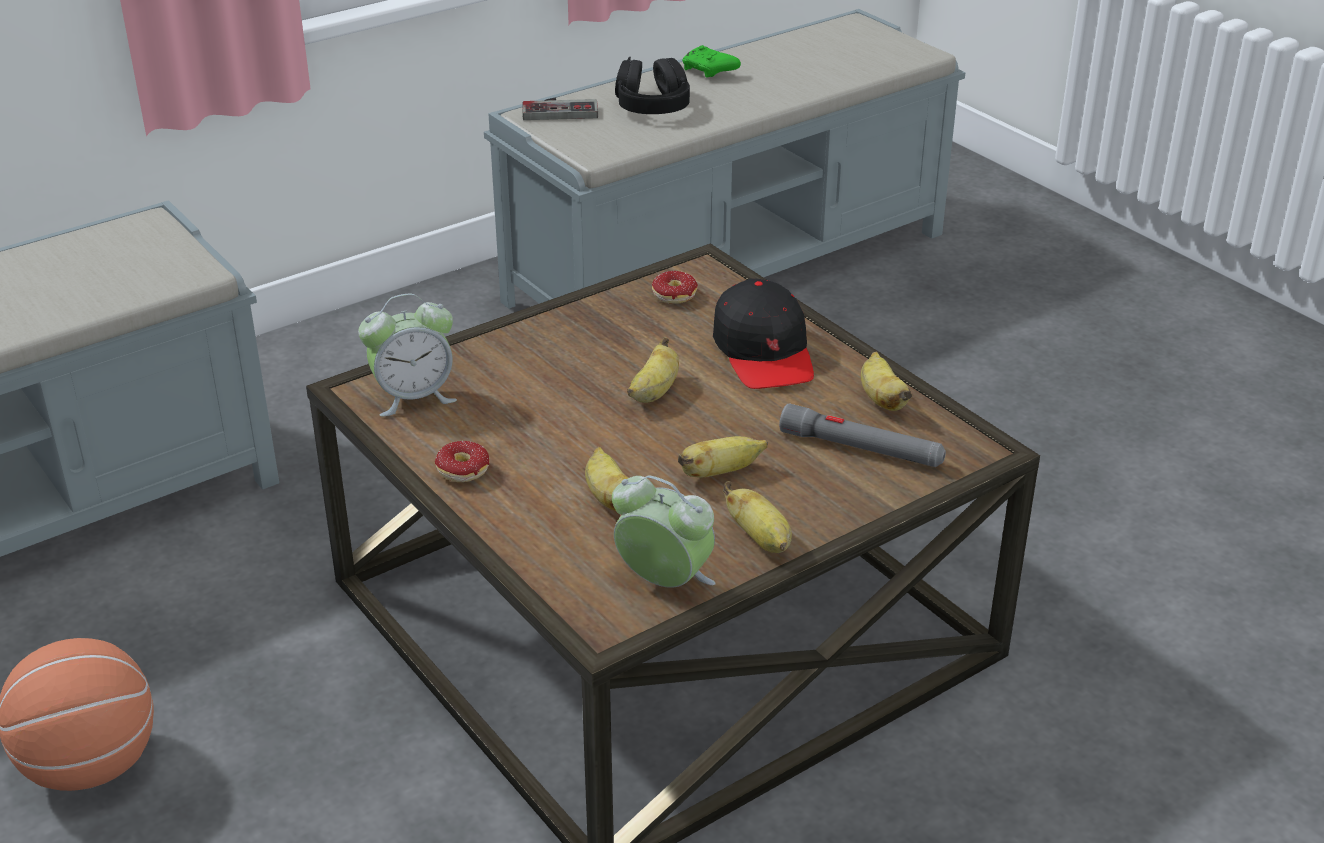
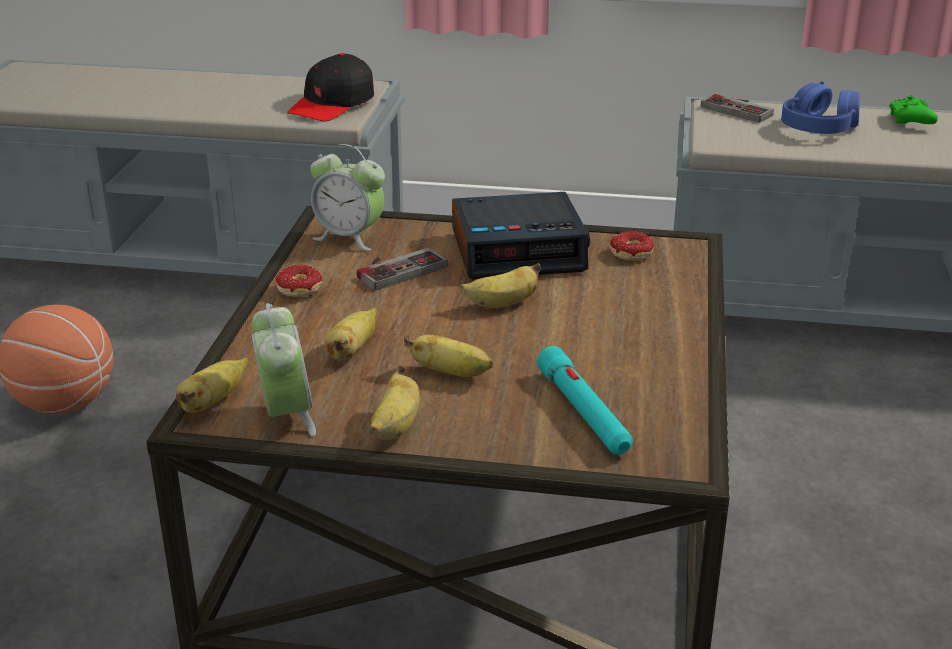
camera: 45 degrees right, 5 degrees down
(509, 405) = (396, 268): none -> game controller
(583, 335) = (519, 250): none -> alarm clock
(652, 105) = (819, 128): black headphones -> blue headphones
(764, 352) = (630, 317): black cap -> black cap (332, 104)
(861, 448) = (583, 413): grey flashlight -> turquoise flashlight
(881, 399) = (664, 389): banana -> banana (213, 402)

